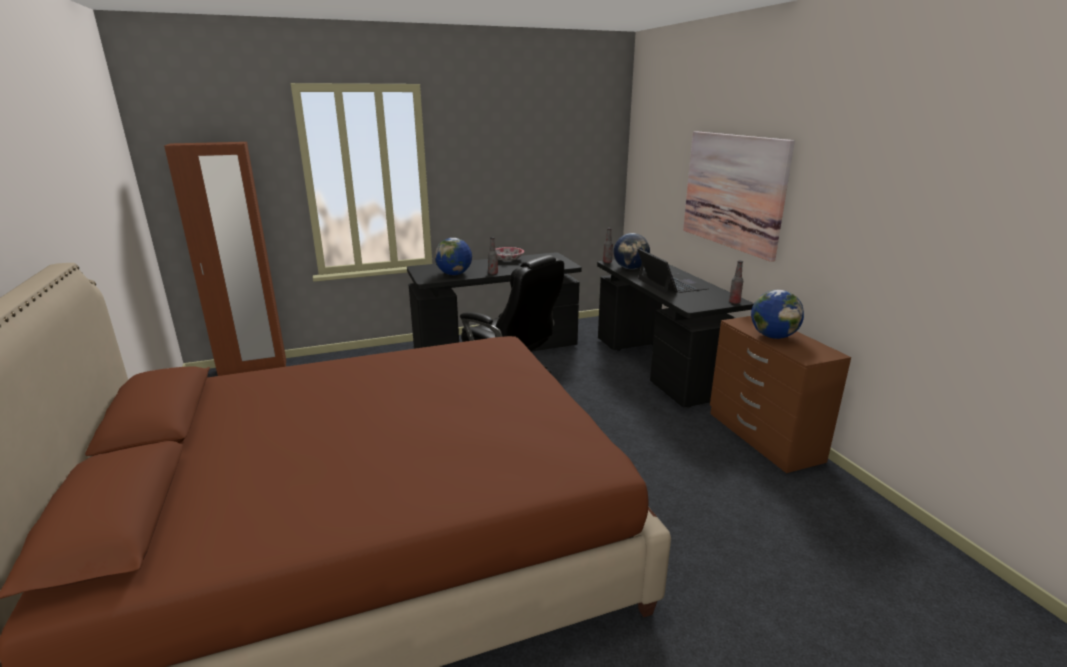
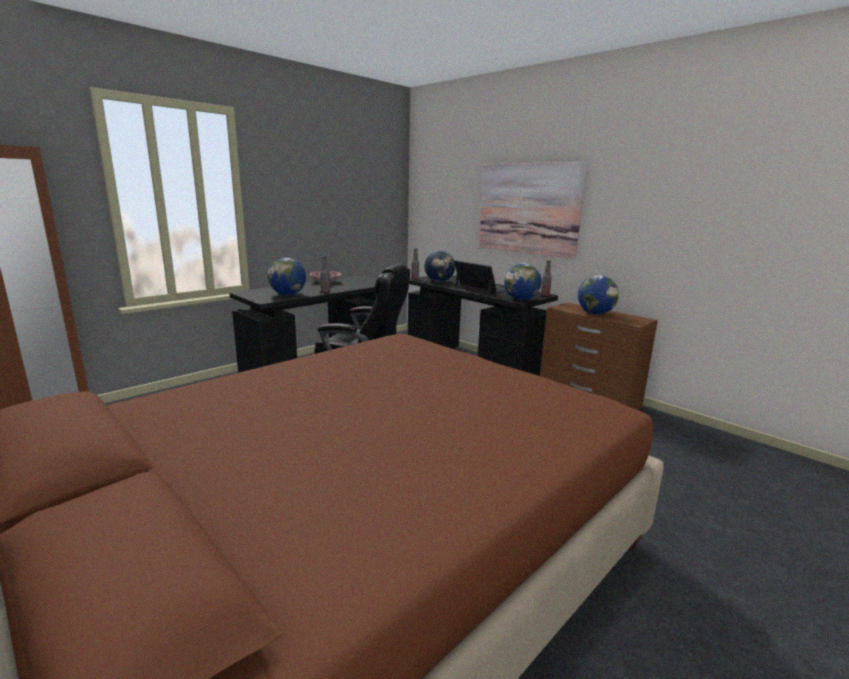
camera: 25 degrees left, 5 degrees down
(694, 305) = (521, 299): none -> globe

